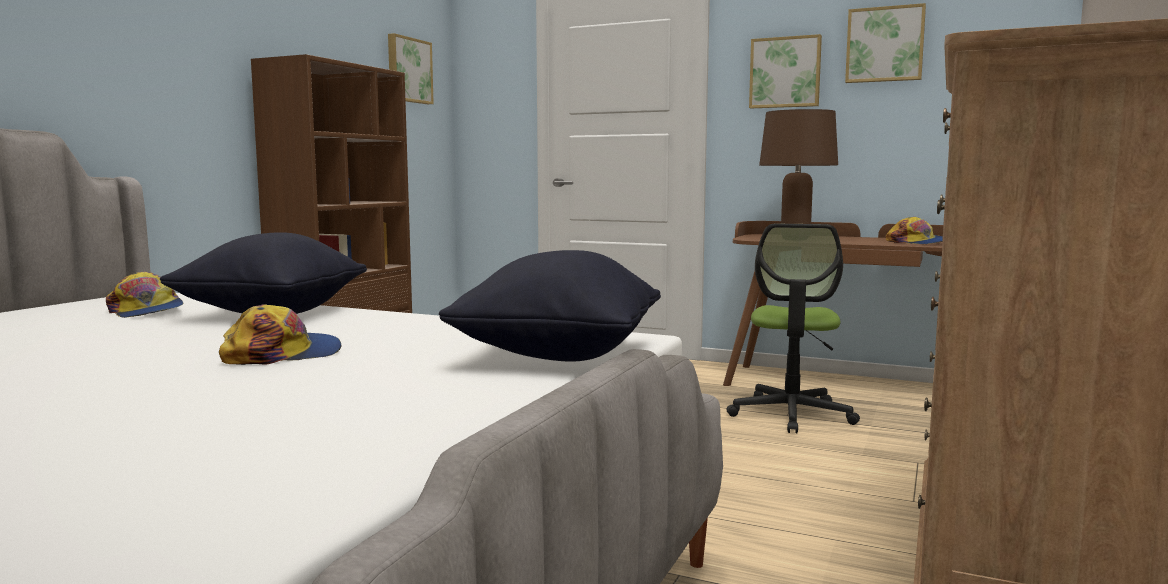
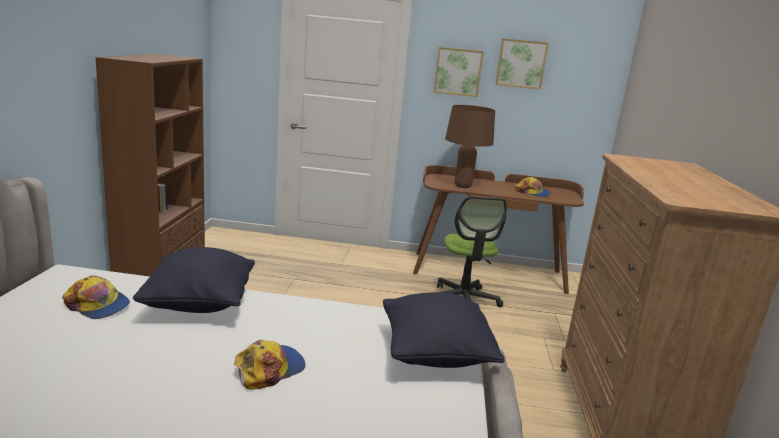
camera: 20 degrees left, 10 degrees up
(408, 70) = (184, 38): picture -> none

